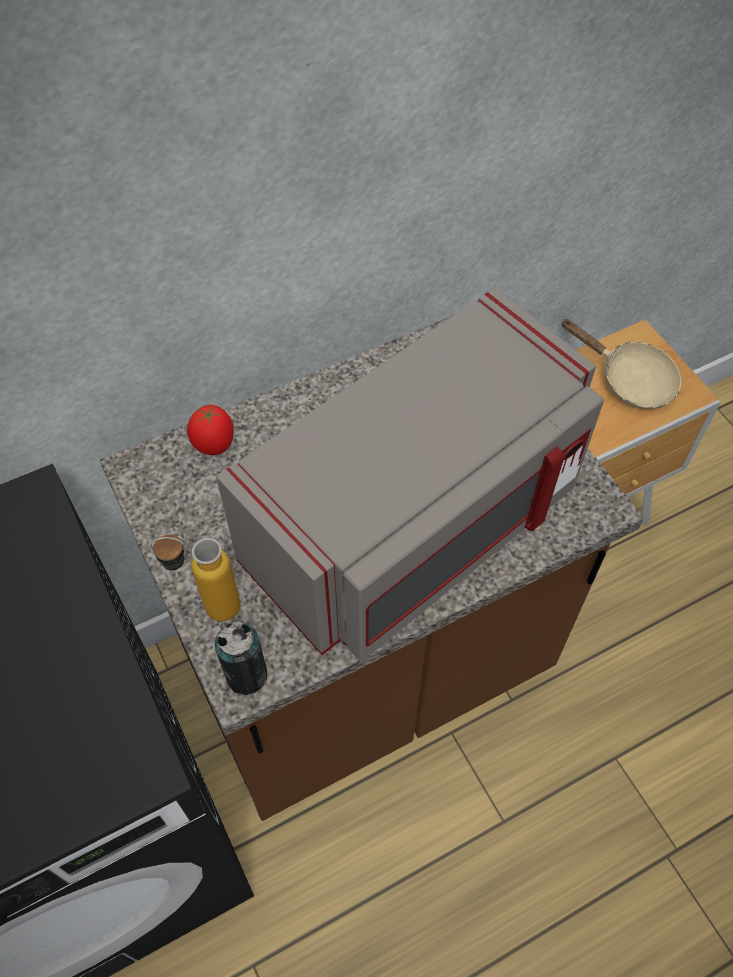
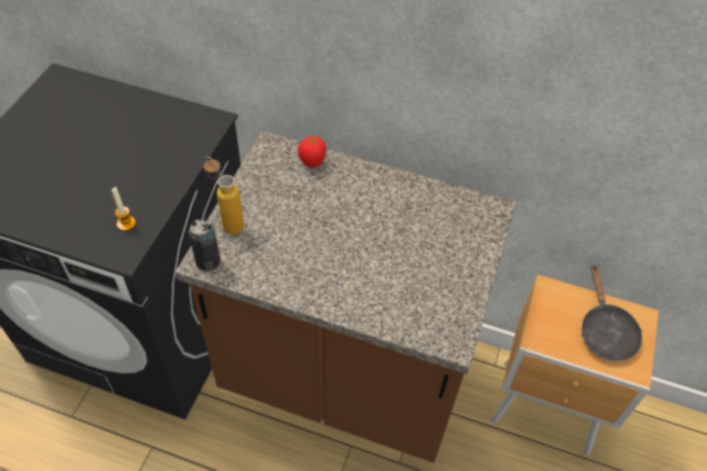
camera: 45 degrees right, 5 degrees down
(93, 732) = (126, 223): none -> candle
(417, 526) = (353, 270): grey microwave -> none
(629, 379) = (605, 331): beige frying pan -> black frying pan

